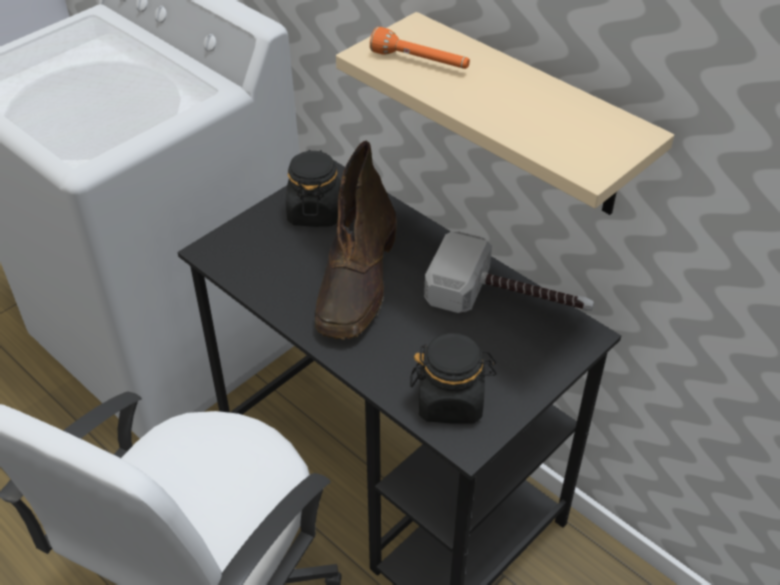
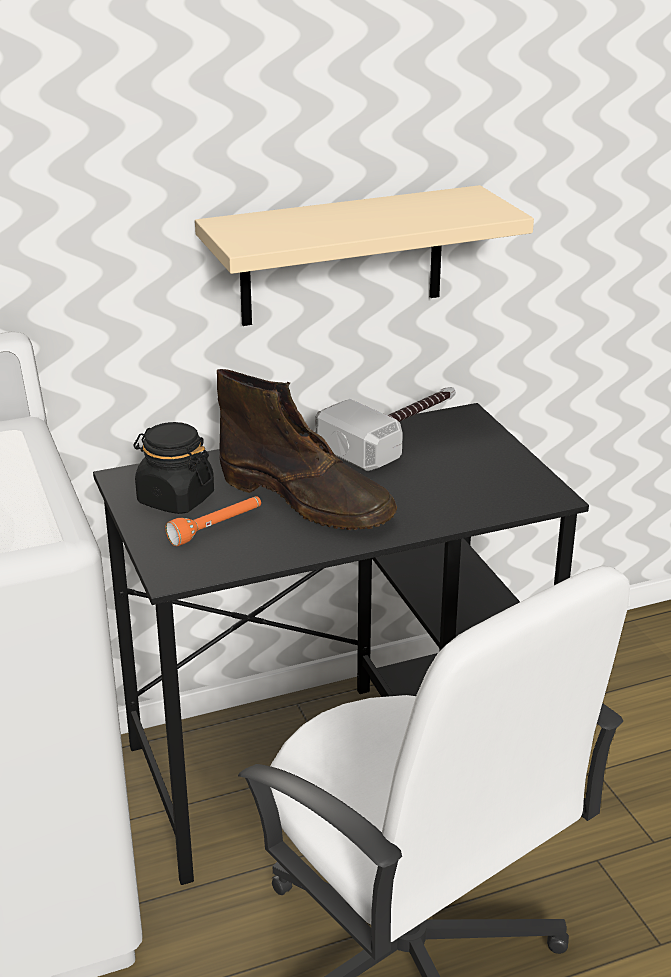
camera: 65 degrees left, 15 degrees down
(420, 62) = (287, 231): orange flashlight -> orange flashlight (216, 528)
(450, 401) = (500, 492): black jar -> none

